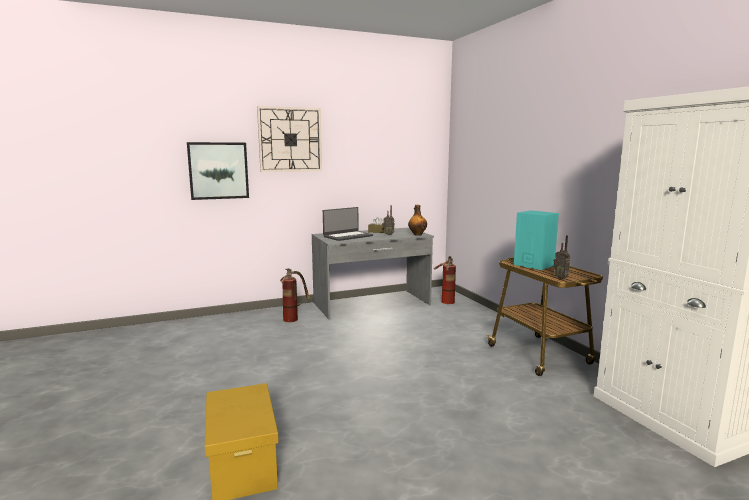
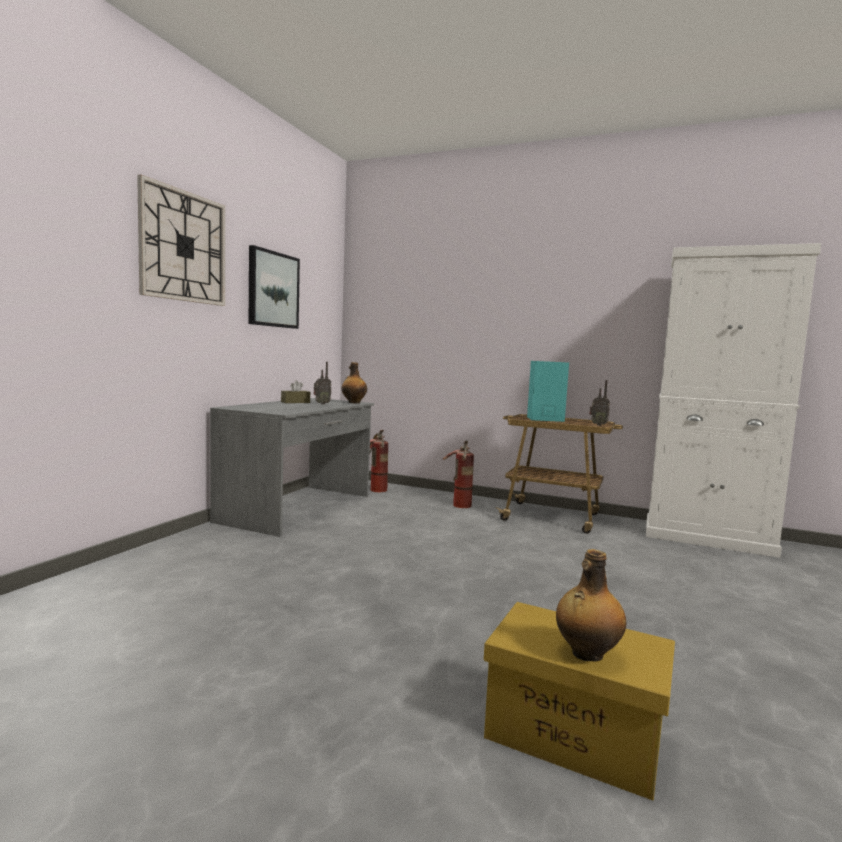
camera: 45 degrees left, 5 degrees down
(218, 170) = (69, 281): picture -> picture (273, 289)
(225, 415) = (586, 654): none -> bottle
(293, 317) = (221, 546): fire extinguisher -> fire extinguisher (458, 503)
(347, 236) = (277, 407): laptop -> none

